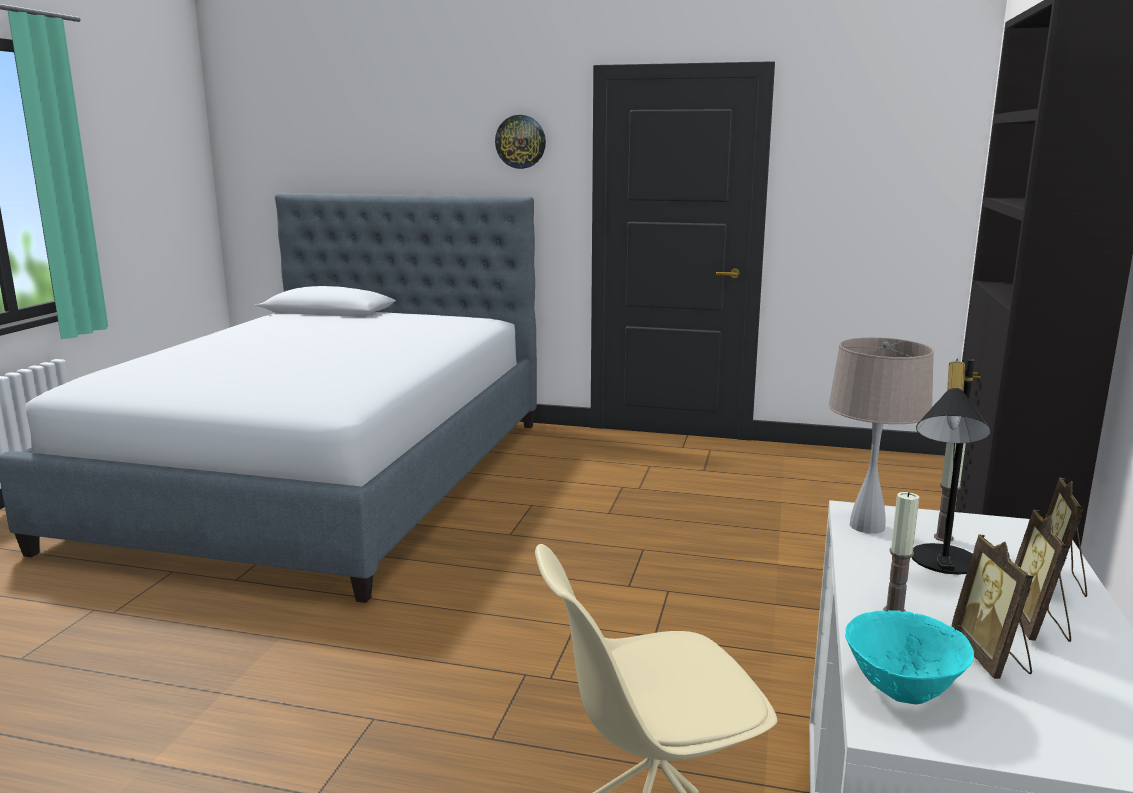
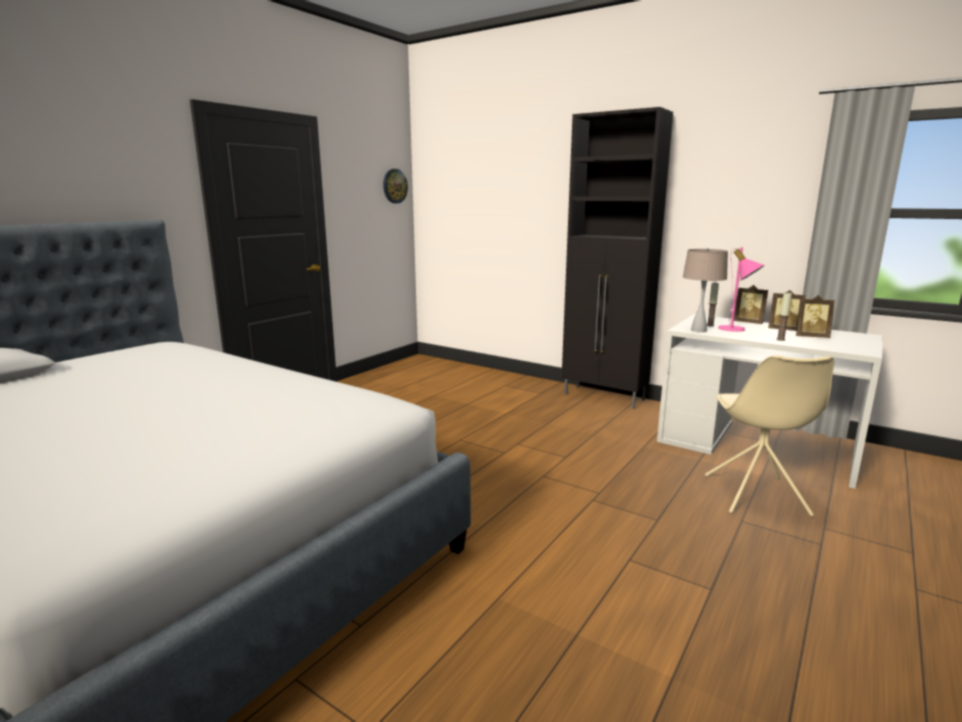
camera: 70 degrees left, 0 degrees up
(520, 141) = (130, 165): wall clock -> wall clock (394, 186)
(903, 687) = (838, 347): turquoise bowl -> none
(940, 564) = (736, 329): black table lamp -> pink table lamp

